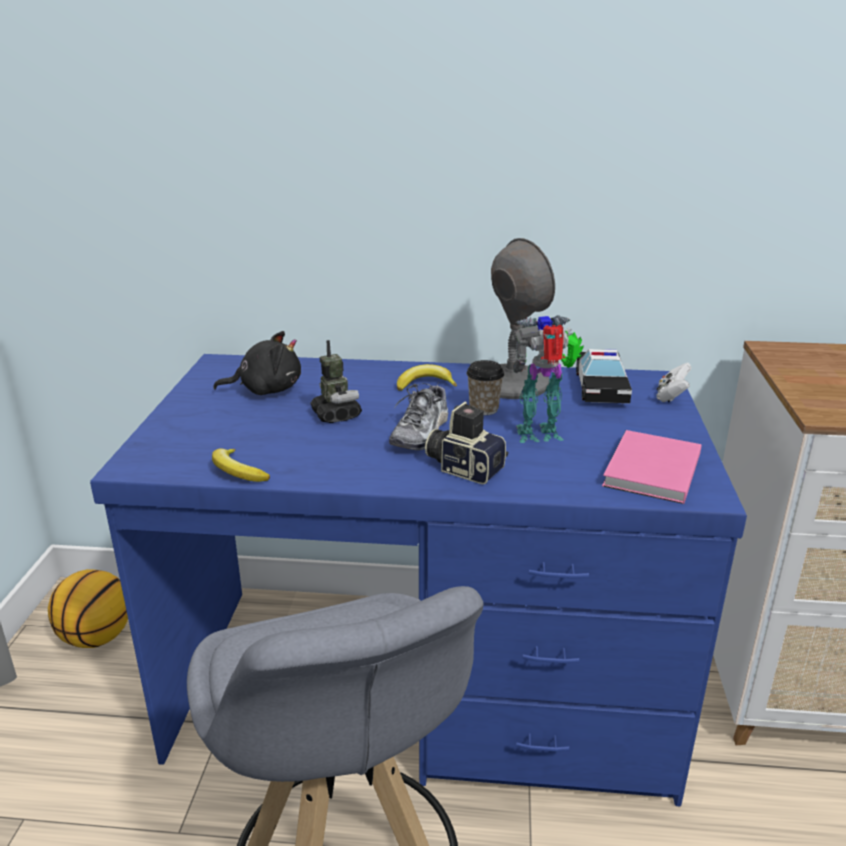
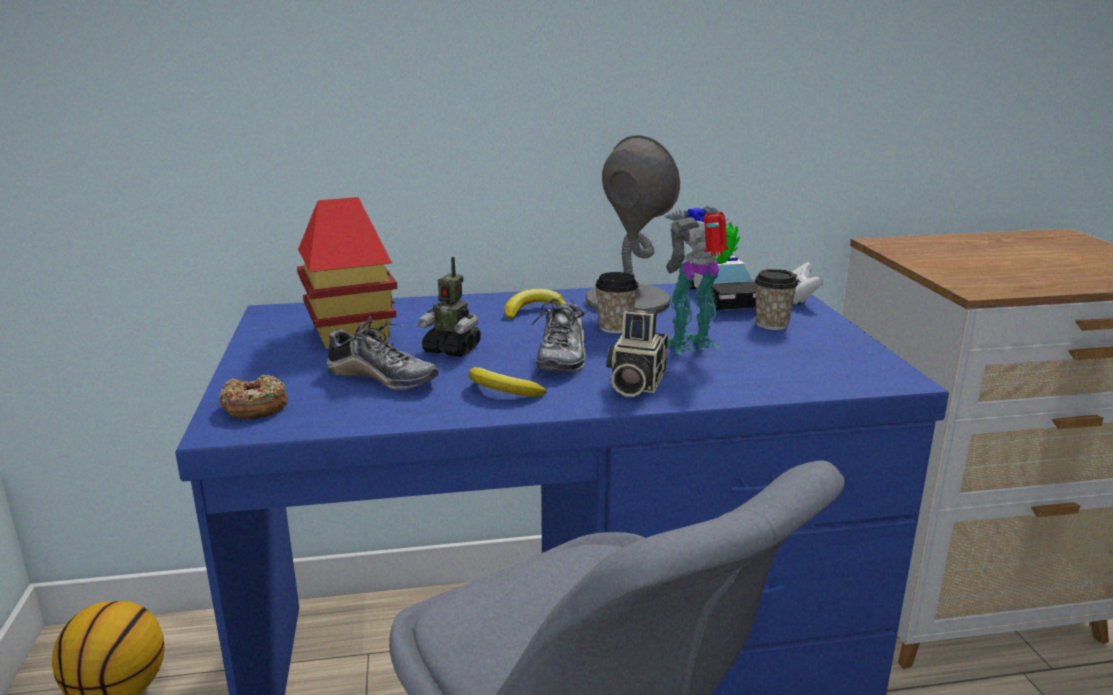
camera: 15 degrees left, 5 degrees down
(161, 450) = (255, 407): none -> donut
(237, 472) = (368, 418): banana -> banana (502, 391)
(266, 390) = (350, 333): black plush toy -> toy house
(268, 436) = (383, 378): none -> shoe
(336, 415) = (452, 349): toy robot -> toy robot turned 150 degrees clockwise
(465, 467) = (634, 383): camera -> camera turned 90 degrees counterclockwise
(627, 421) = (772, 324): none -> cup
(650, 471) = (828, 365): pink book -> none

